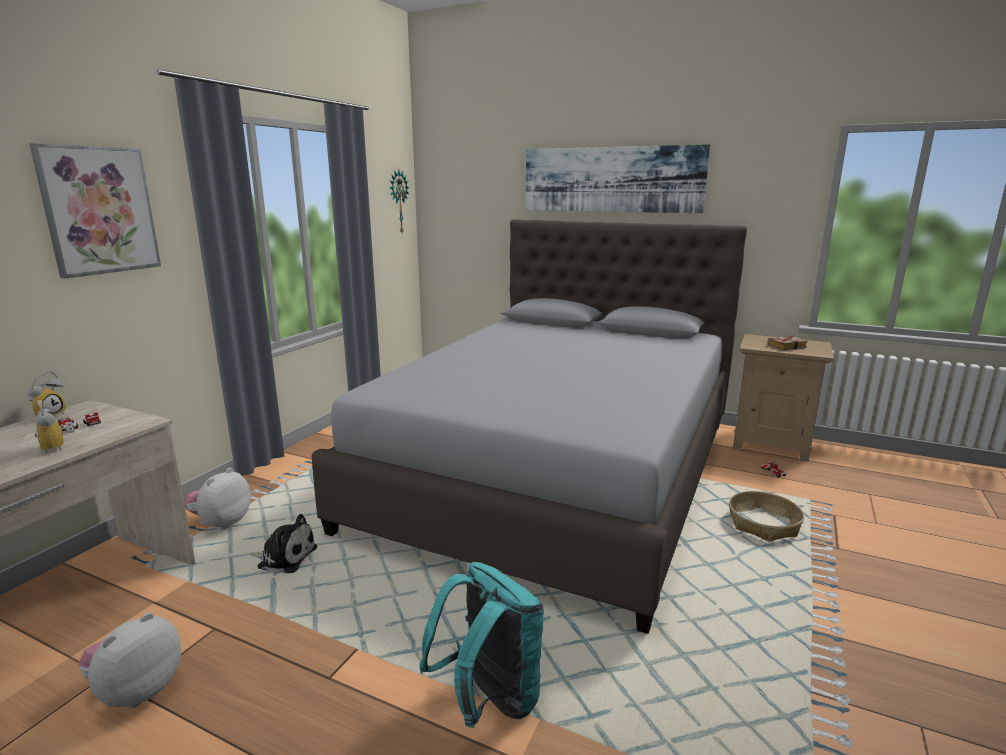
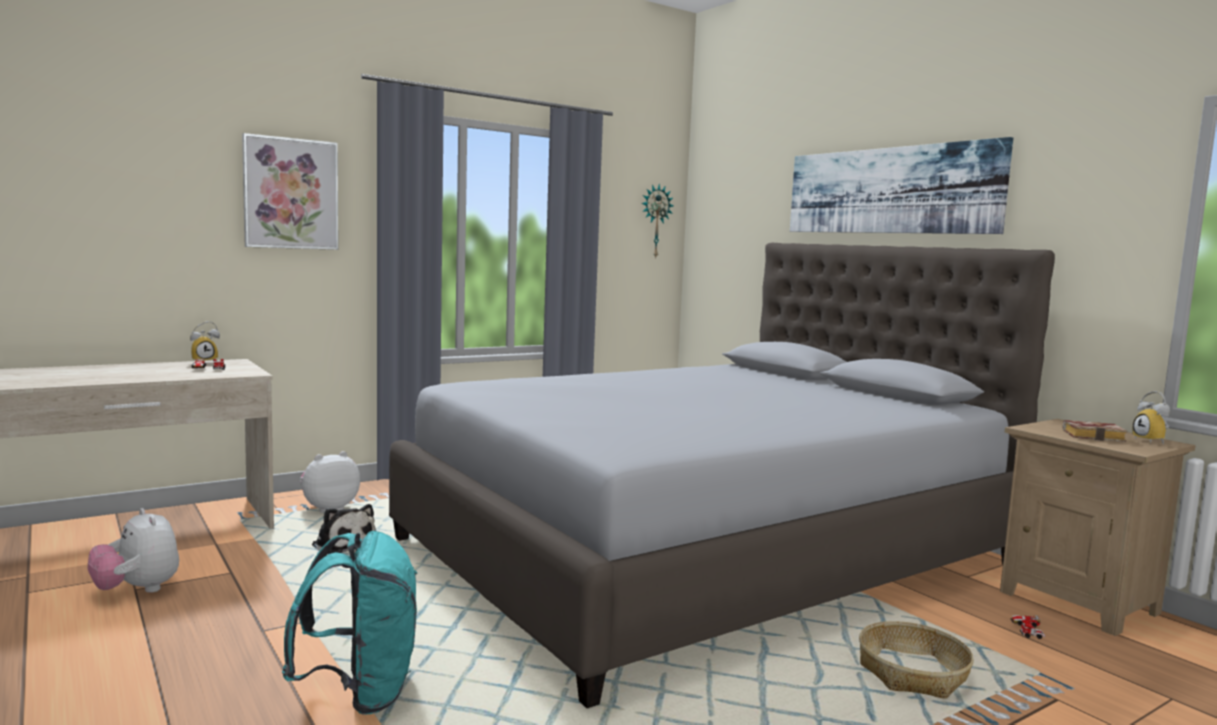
camera: 30 degrees right, 10 degrees down
(59, 447) = (174, 375): alarm clock -> alarm clock (1153, 441)
(137, 690) = (137, 590): plush toy -> plush toy turned 105 degrees counterclockwise

